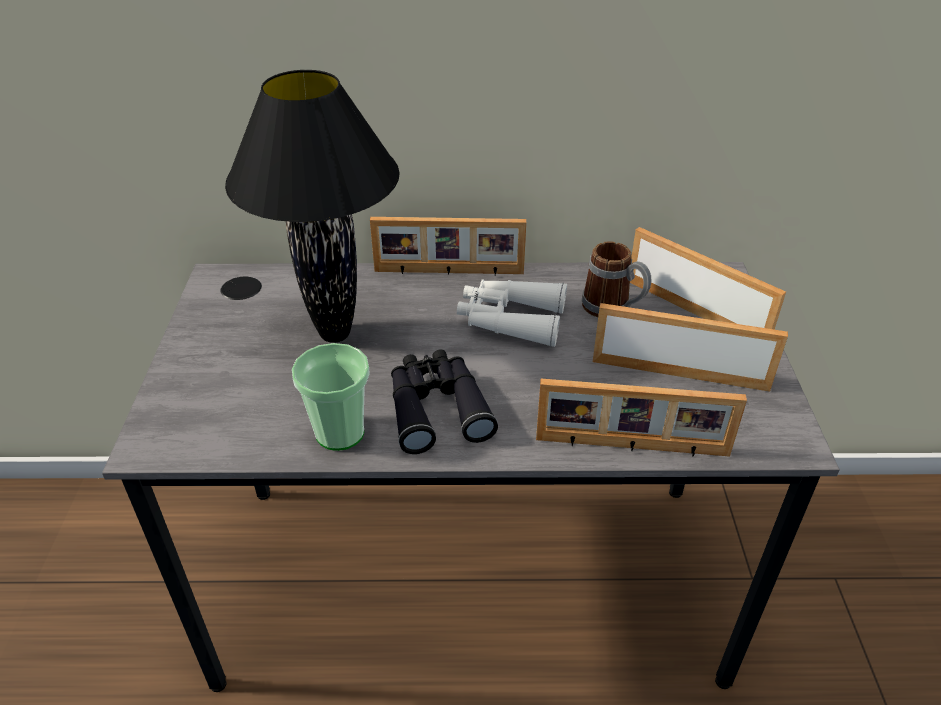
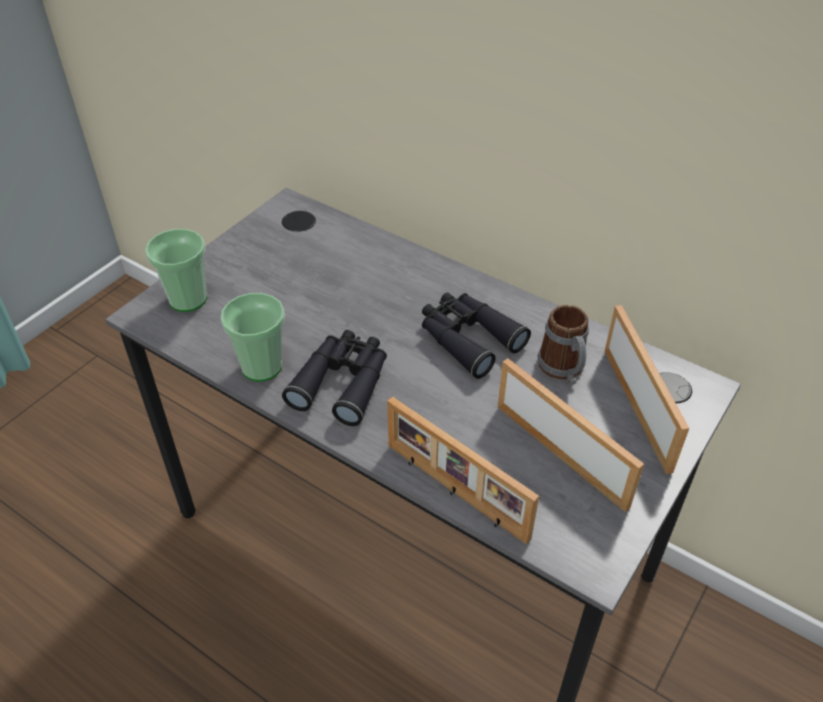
camera: 35 degrees right, 5 degrees up
(189, 408) = (188, 299): none -> cup
(336, 334) = (329, 289): black table lamp -> none
(449, 272) = (460, 275): picture frame -> none
(510, 320) = (467, 338): white binoculars -> black binoculars

